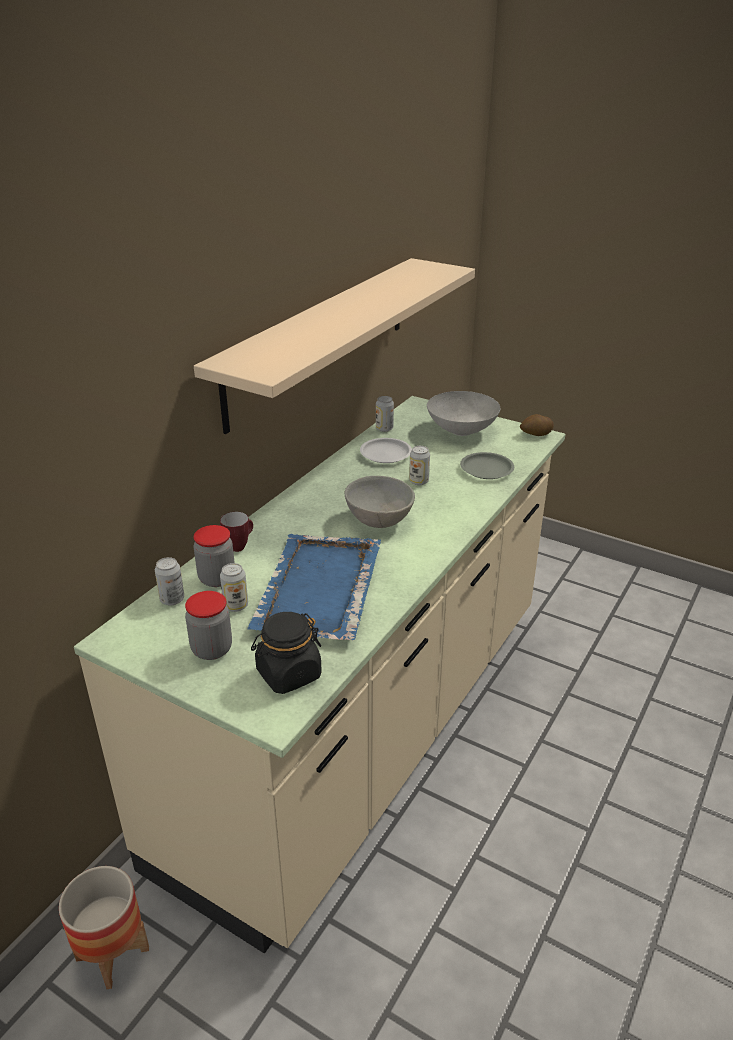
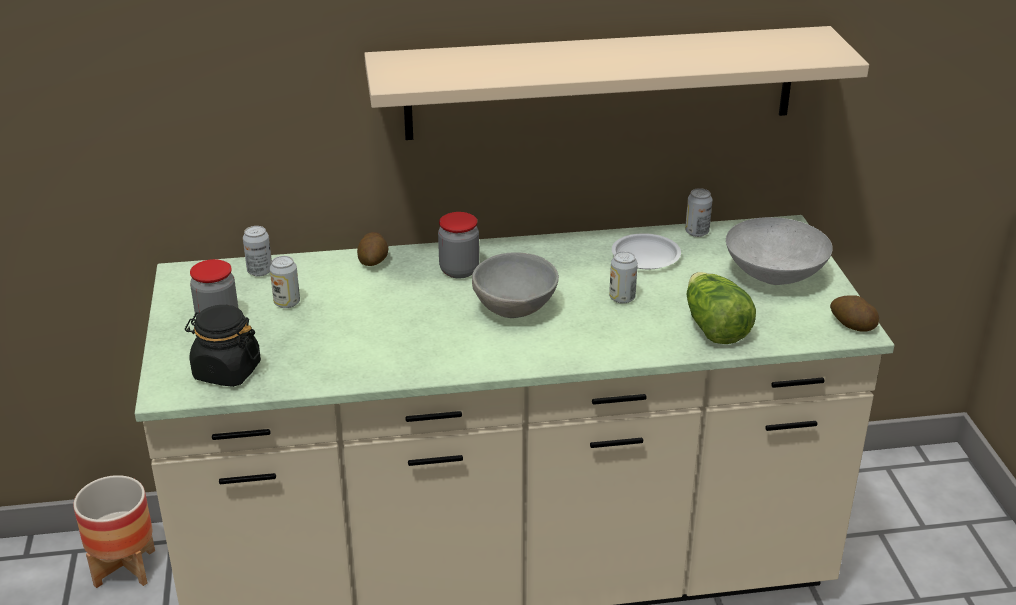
camera: 50 degrees right, 0 degrees up
(217, 578) = (312, 275): jar -> jar (459, 270)
(240, 546) = (373, 261): mug -> potato
(318, 590) = (358, 330): blue tray -> none
(487, 469) = (714, 327): grey plate -> lettuce

